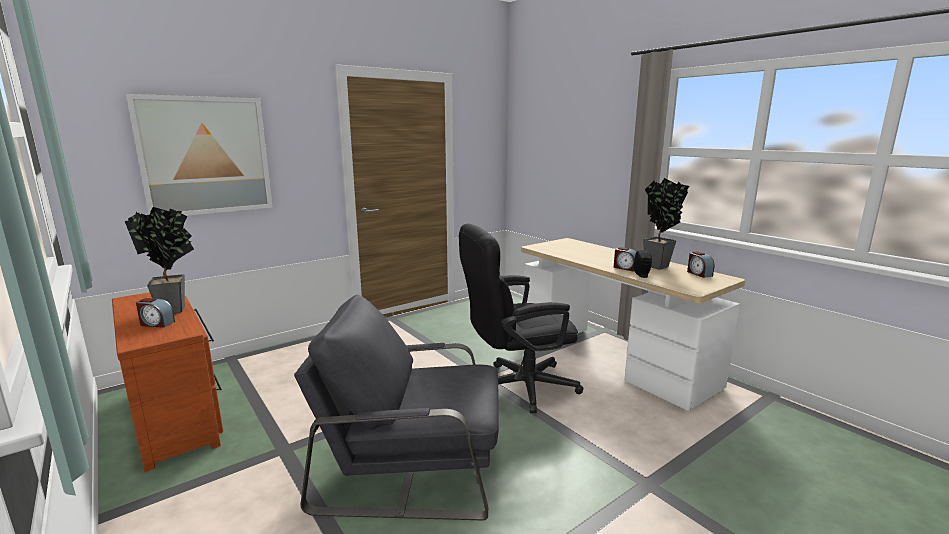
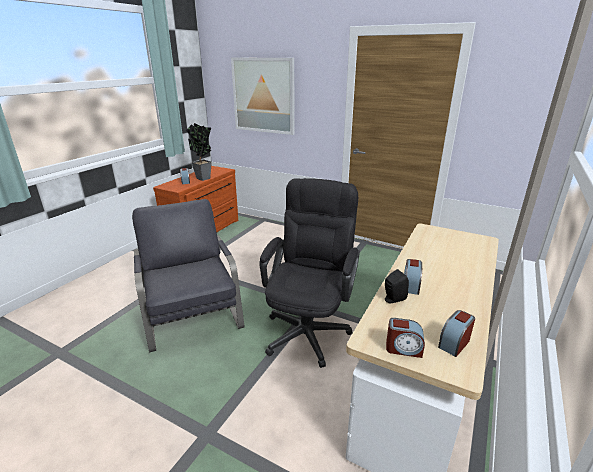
camera: 65 degrees right, 10 degrees up
(517, 387) = (309, 327): black office chair -> black office chair turned 60 degrees clockwise
(658, 267) = (444, 308): potted plant -> none
(704, 284) = (403, 349): none -> alarm clock

